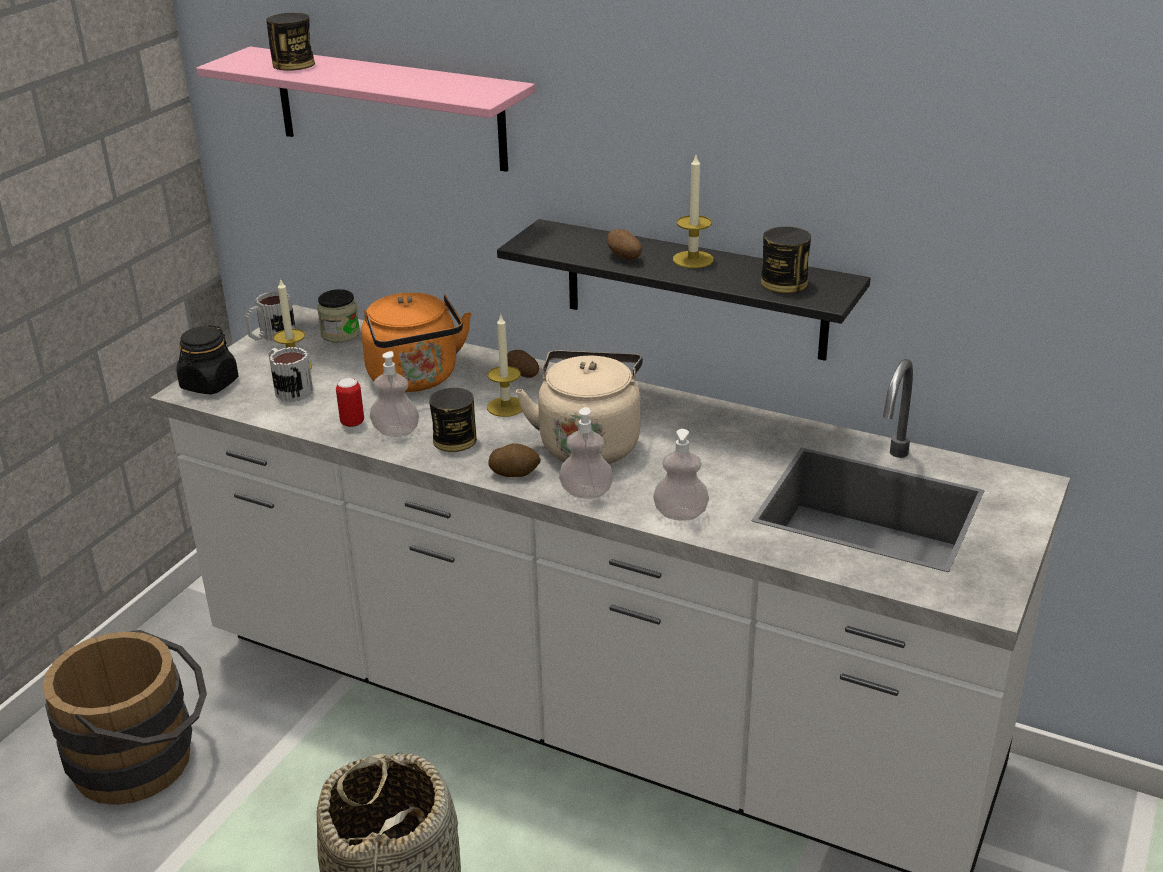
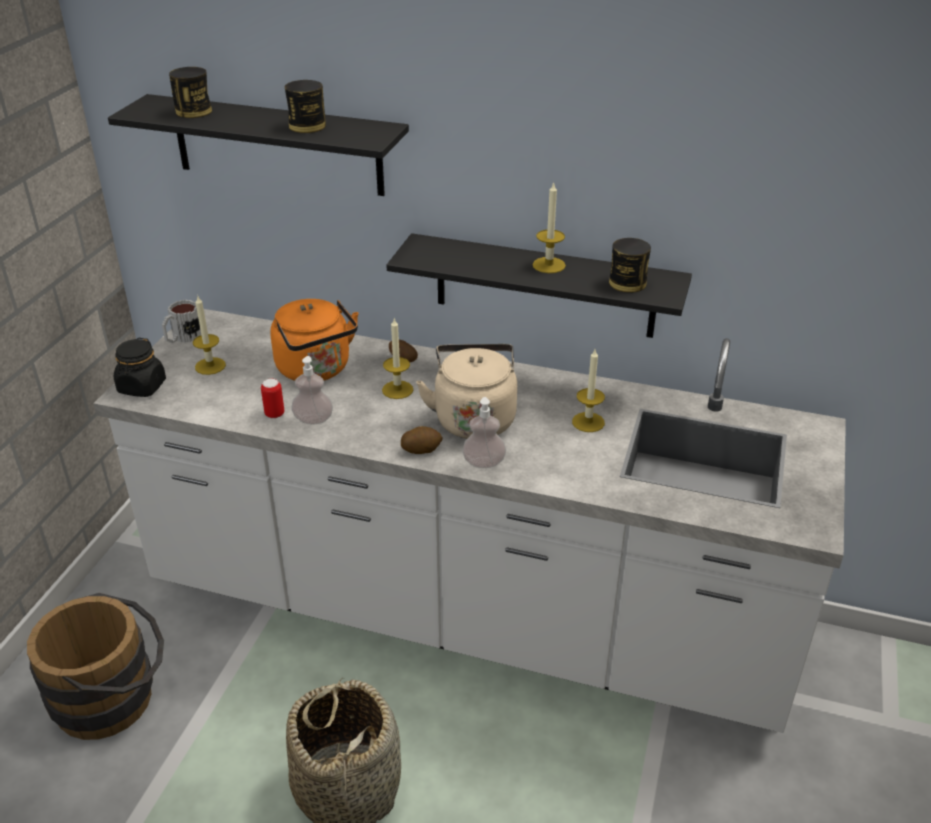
camera: 10 degrees left, 5 degrees up
(289, 389) = (212, 387): mug -> none
(340, 334) = (241, 332): jar -> none
(389, 108) = (277, 145): pink shelf -> black shelf
(454, 440) = (364, 423): can -> can (307, 126)
(624, 257) = (493, 266): potato -> none
(680, 514) = (563, 475): soap dispenser -> none
(730, 458) = (588, 422): none -> candle

